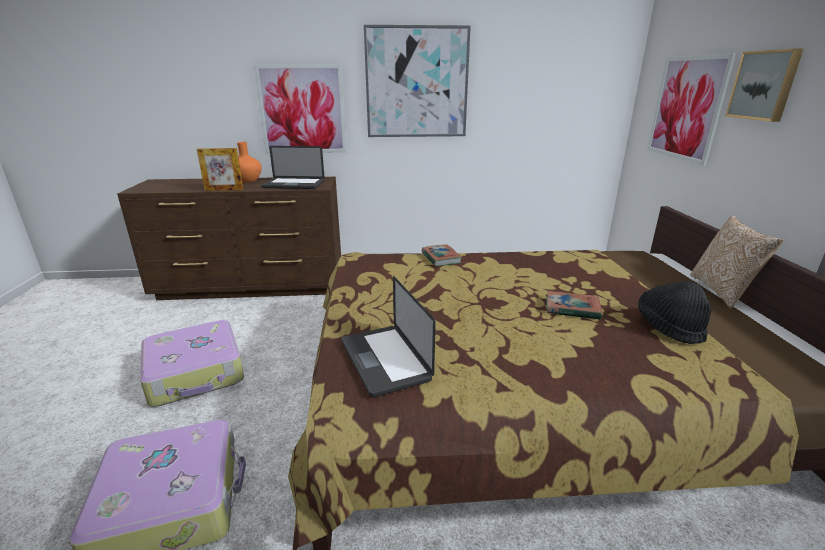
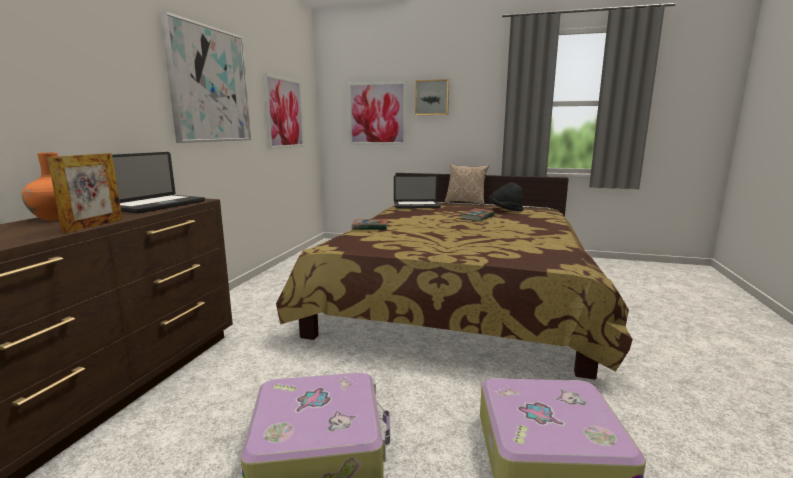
camera: 70 degrees left, 10 degrees down
(302, 110) = (101, 107): picture -> picture (284, 113)
(384, 360) = (525, 252): laptop -> laptop (416, 206)

